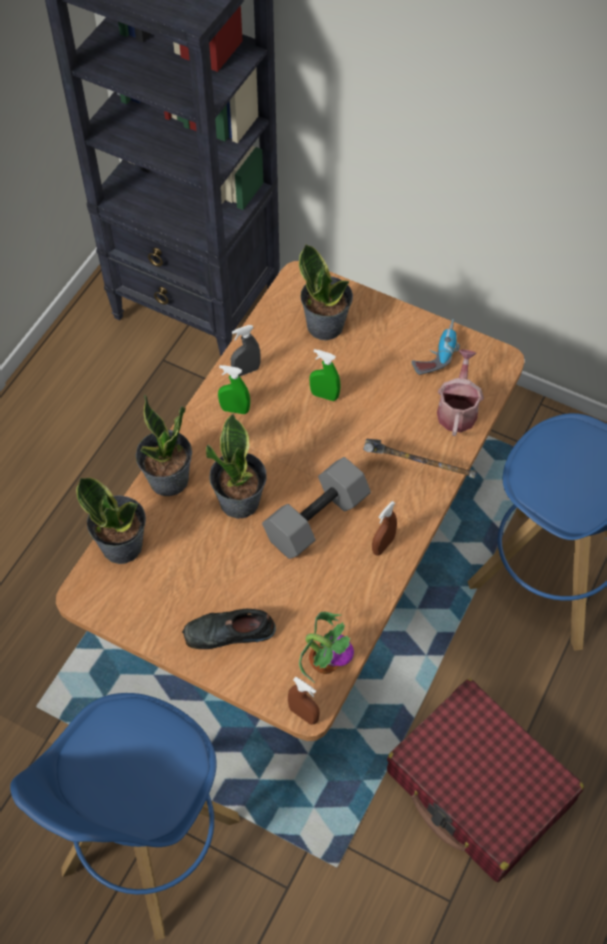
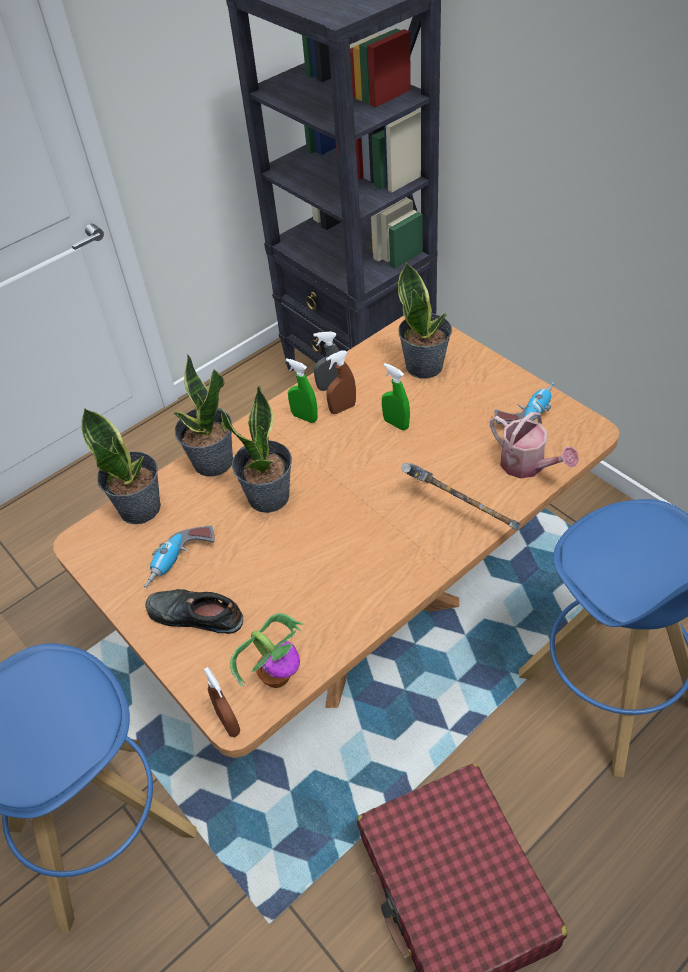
camera: 25 degrees right, 10 degrees down
(189, 587) = (180, 562): none -> power drill
(317, 520) = (335, 533): grey dumbbell -> none
(383, 545) = (393, 574): brown spray bottle -> brown spray bottle (342, 408)
(457, 409) = (527, 466): watering can -> watering can turned 105 degrees clockwise

